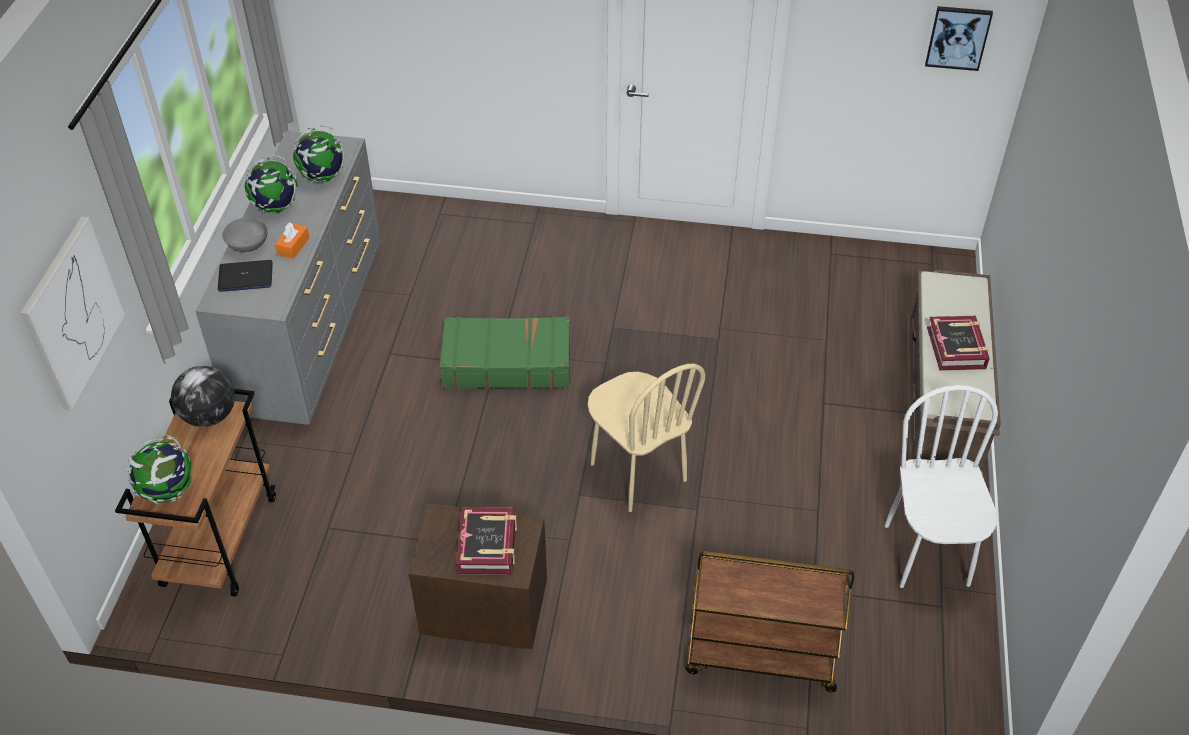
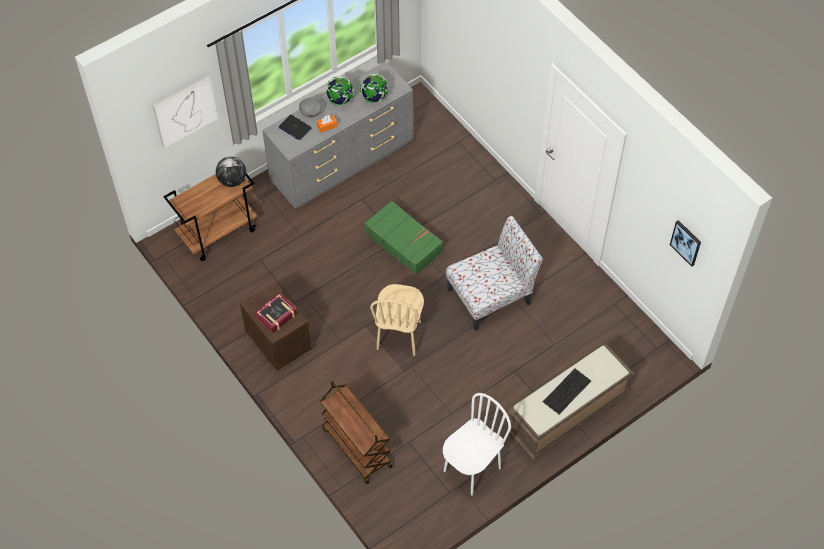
camera: 45 degrees right, 10 degrees up
(168, 490) = (190, 201): globe -> none
(689, 343) = (491, 296): none -> chair
(957, 348) = (566, 391): book -> keyboard

